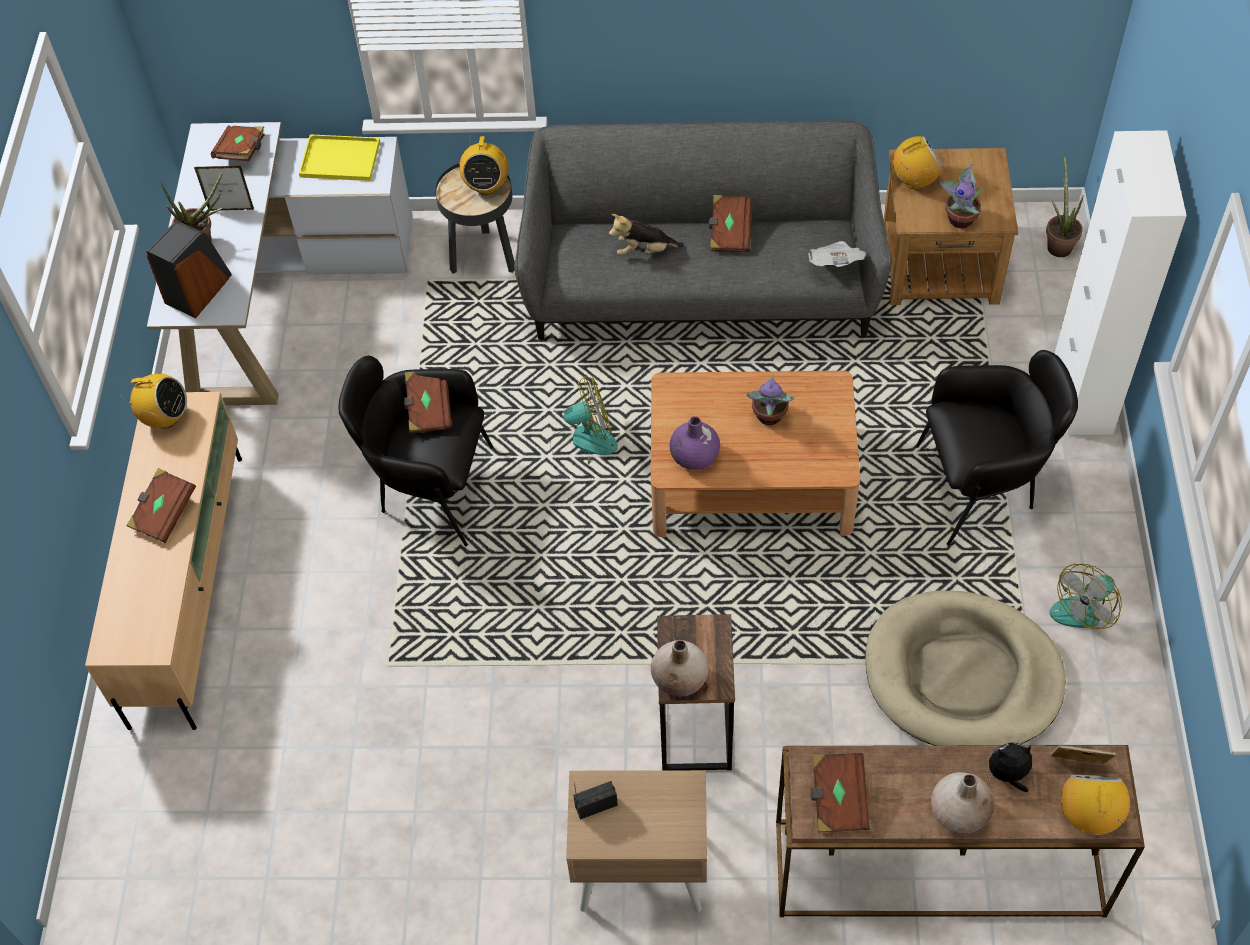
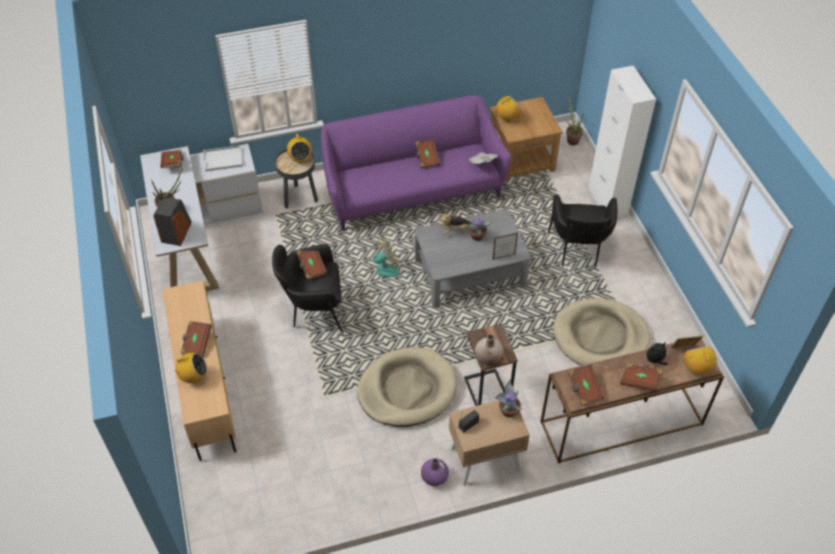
camera: 20 degrees left, 5 degrees down
(165, 418) = (179, 298): radio -> radio (194, 377)
(231, 210) = (179, 191): picture frame -> picture frame (503, 257)
(342, 158) = (223, 158): yellow tray -> white tray
(544, 689) = (407, 390): none -> beige dog bed
(644, 251) = (389, 174): plush toy -> plush toy (454, 230)
(695, 457) = (449, 262): purple vase -> purple vase (434, 477)
(701, 286) = (412, 190): grey sofa -> purple sofa
(751, 479) = (470, 272): brown coffee table -> grey coffee table
(959, 218) = (534, 131): potted plant -> potted plant (508, 410)
(959, 812) = (640, 381): beige vase -> brown book
(982, 487) = (578, 252): black armchair -> black armchair turned 120 degrees clockwise
(1085, 606) = (643, 293): fan -> none

